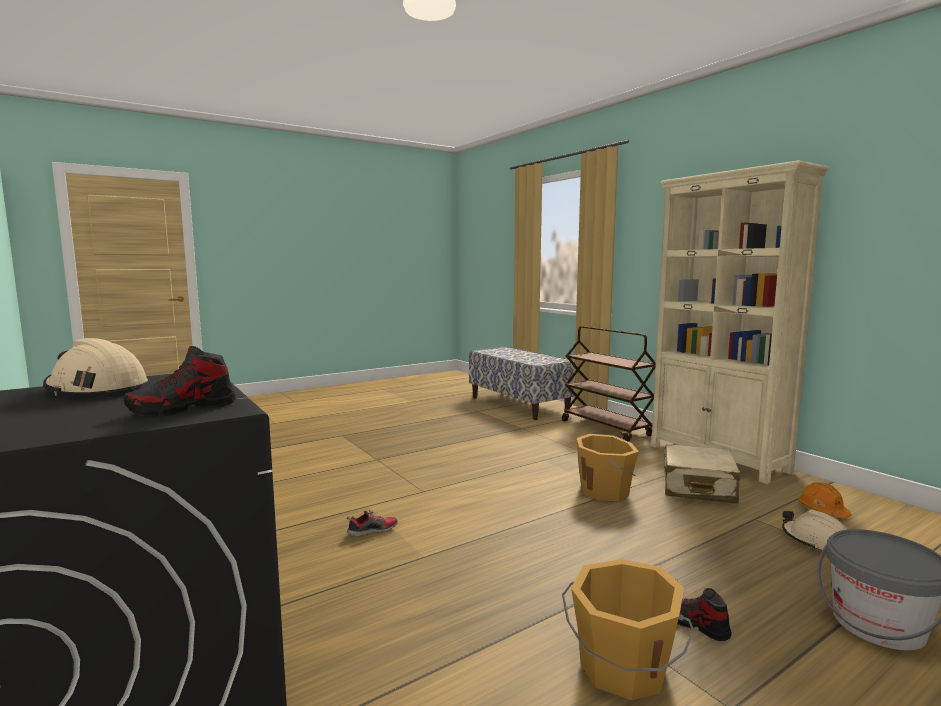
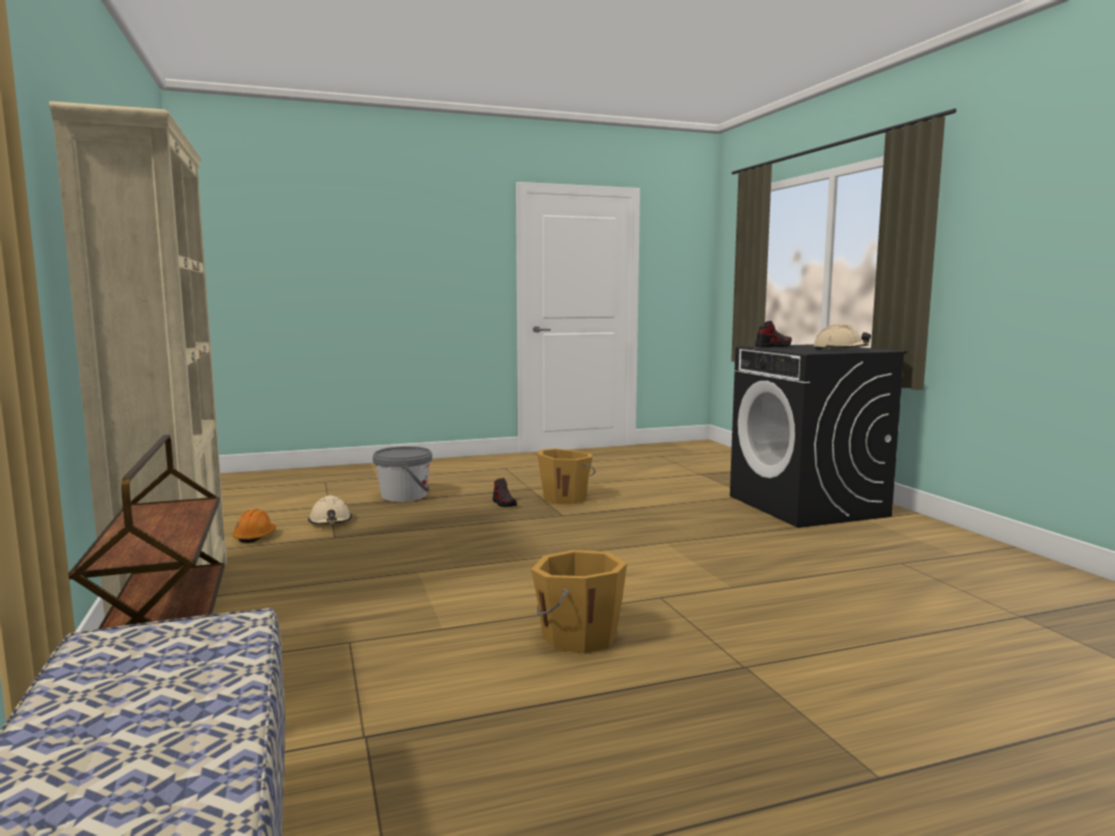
camera: 165 degrees left, 0 degrees up
(372, 531) = (717, 563): shoe -> none
(605, 491) = (428, 573): orange bucket -> orange bucket (577, 636)
(698, 487) = (312, 566): beige suitcase -> none

